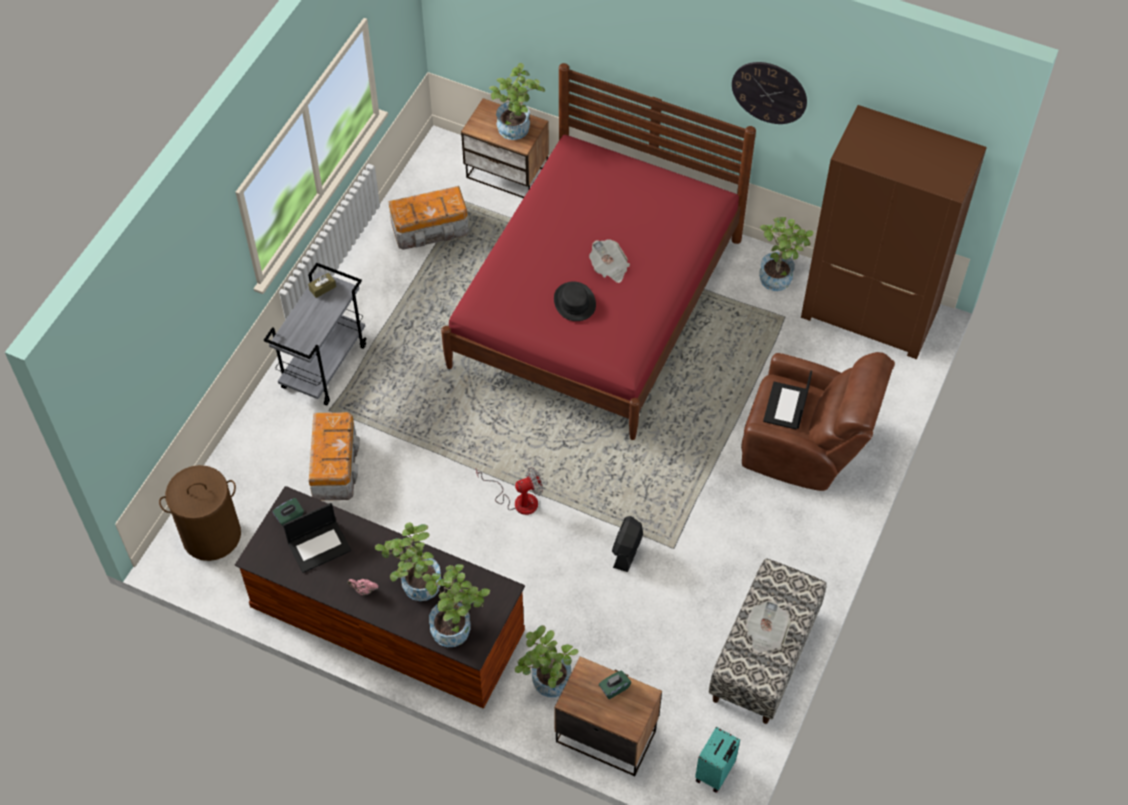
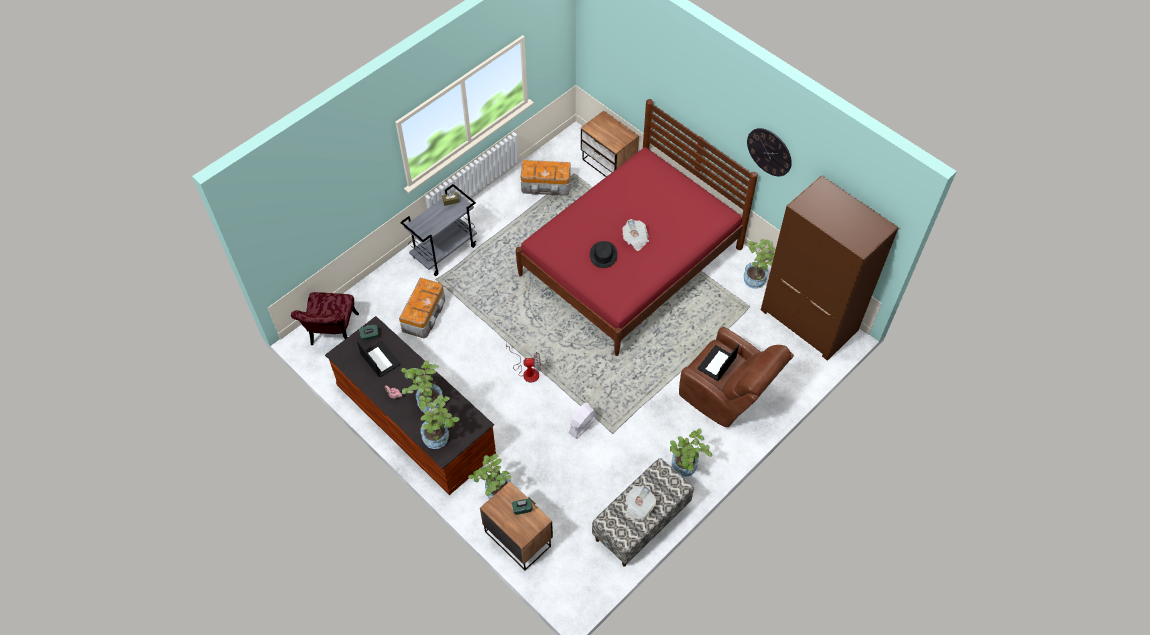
camera: 20 degrees right, 0 degrees up
(211, 535) = (333, 334): brown laundry basket -> red chair
(319, 546) = (380, 359): laptop -> laptop turned 120 degrees counterclockwise
(516, 131) = (615, 137): potted plant -> potted plant (685, 469)
(627, 550) = (582, 425): black fan -> white fan
(715, 773) = (577, 587): turquoise suitcase -> none

